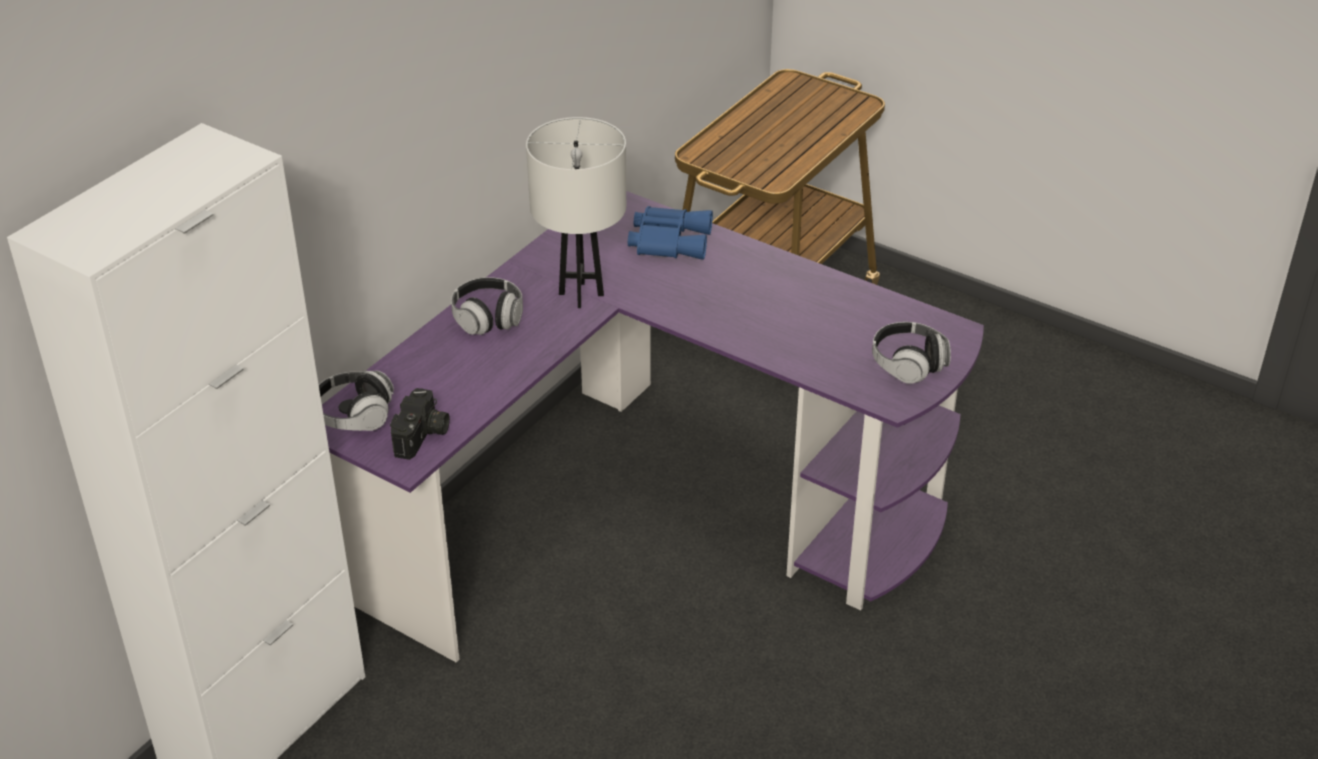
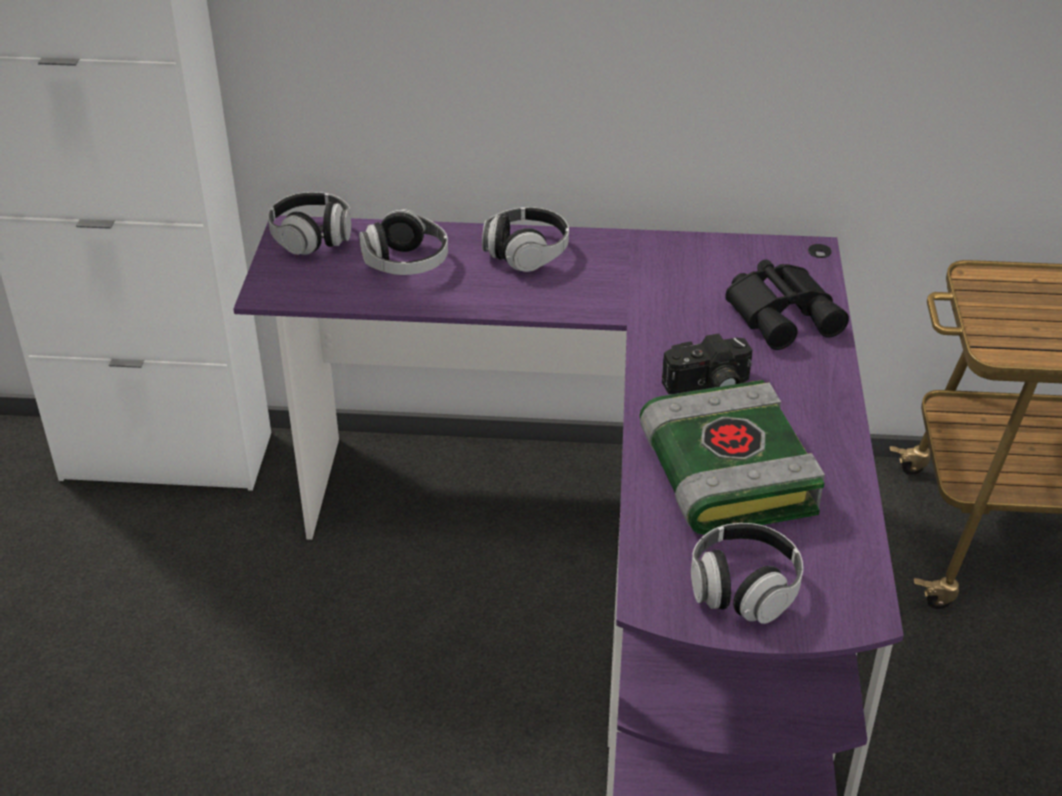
camera: 60 degrees right, 0 degrees up
(422, 436) = (312, 286): camera -> camera (708, 387)
(441, 380) = (406, 264): none -> headphones
(581, 294) = (624, 292): white table lamp -> none
(669, 240) = (783, 313): blue binoculars -> black binoculars
(803, 330) = (724, 473): none -> book

